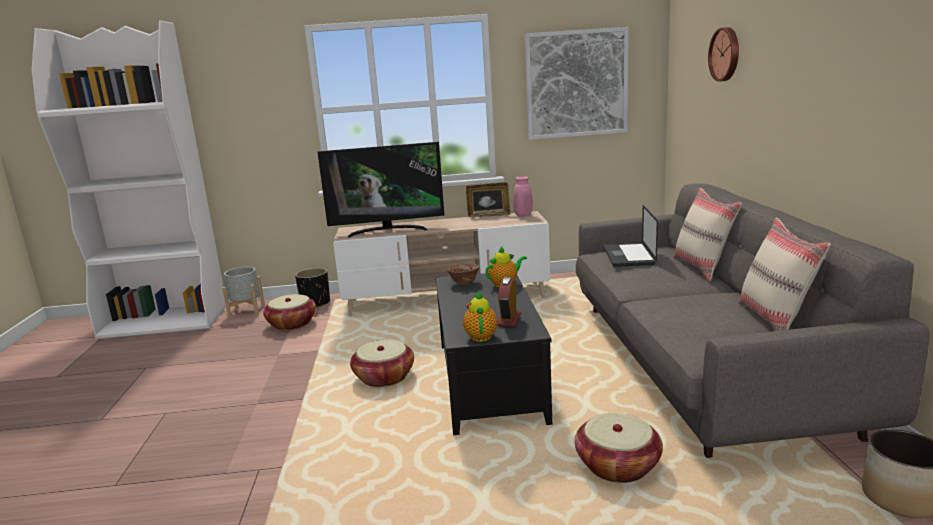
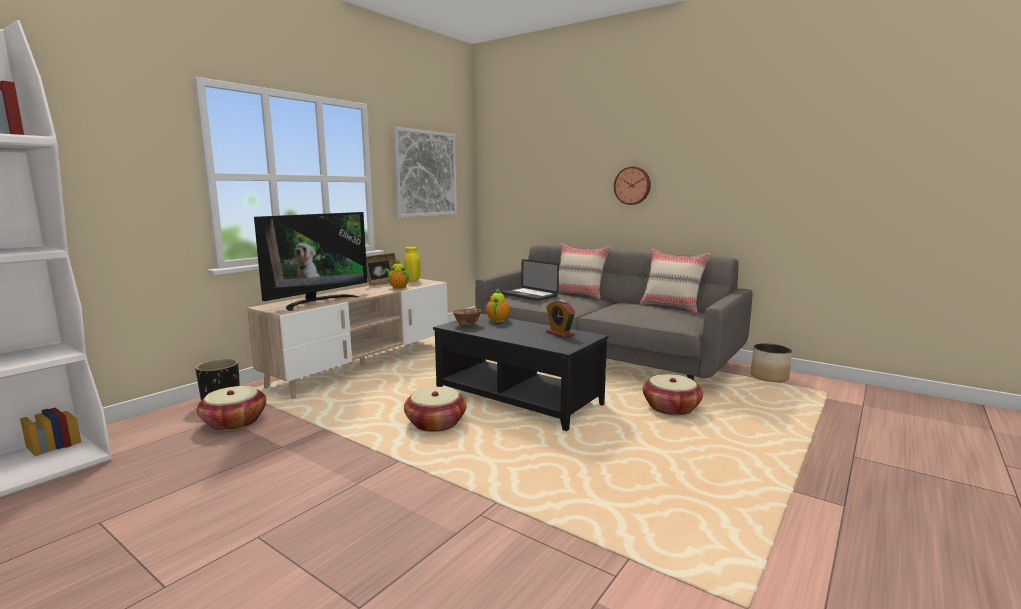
camera: 50 degrees left, 5 degrees down
(247, 311) = (133, 431): grey planter -> none
(481, 336) = (569, 344): teapot -> teapot (398, 287)
(522, 216) = (413, 281): pink vase -> yellow vase
(726, 54) = (550, 157): wall clock -> wall clock (632, 185)

